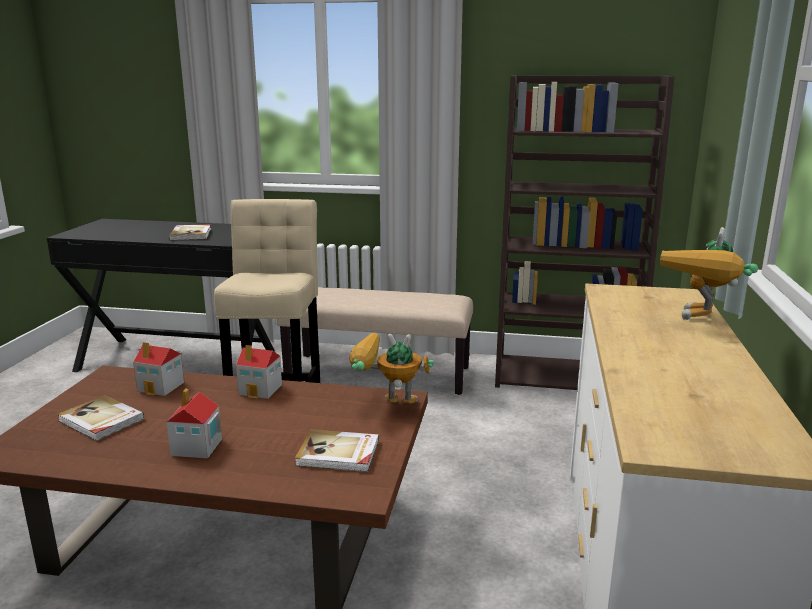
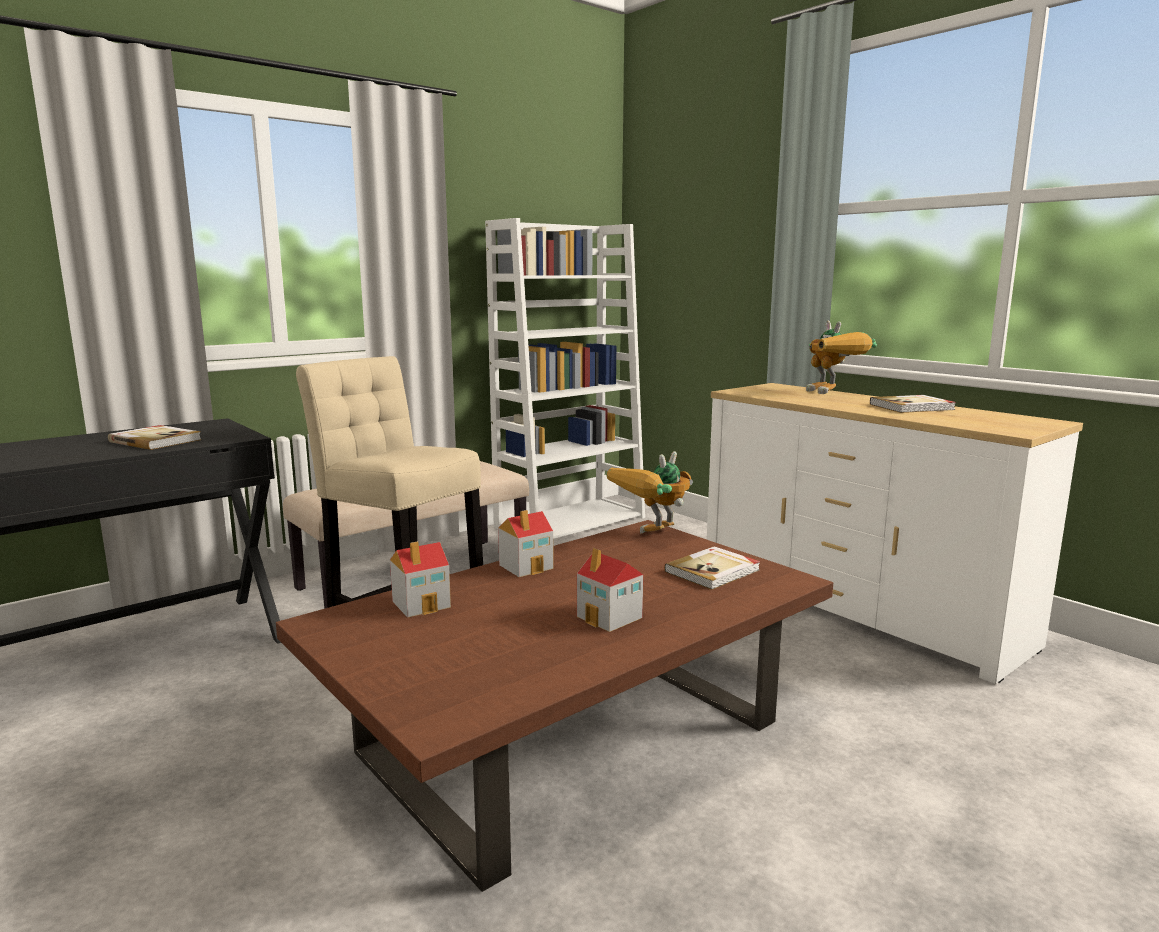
camera: 50 degrees left, 5 degrees down
(101, 421) = (454, 649): book -> book (912, 407)
(566, 376) = (571, 521): brown bookcase -> white bookcase

